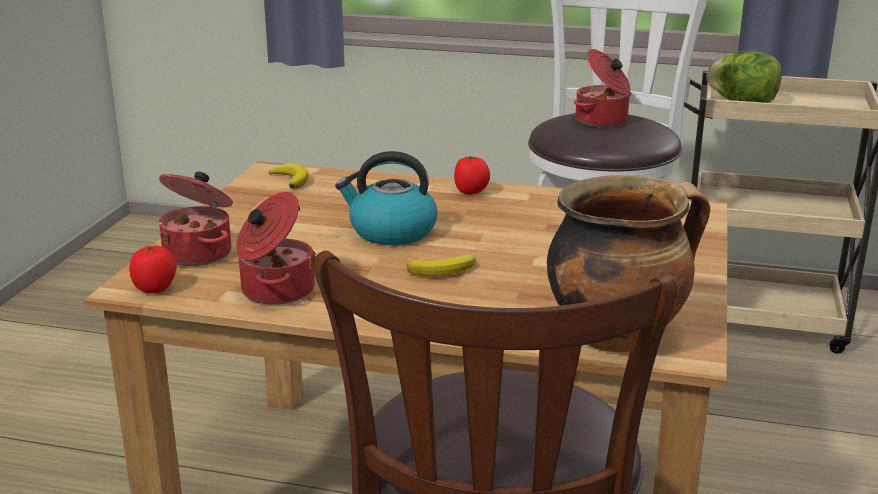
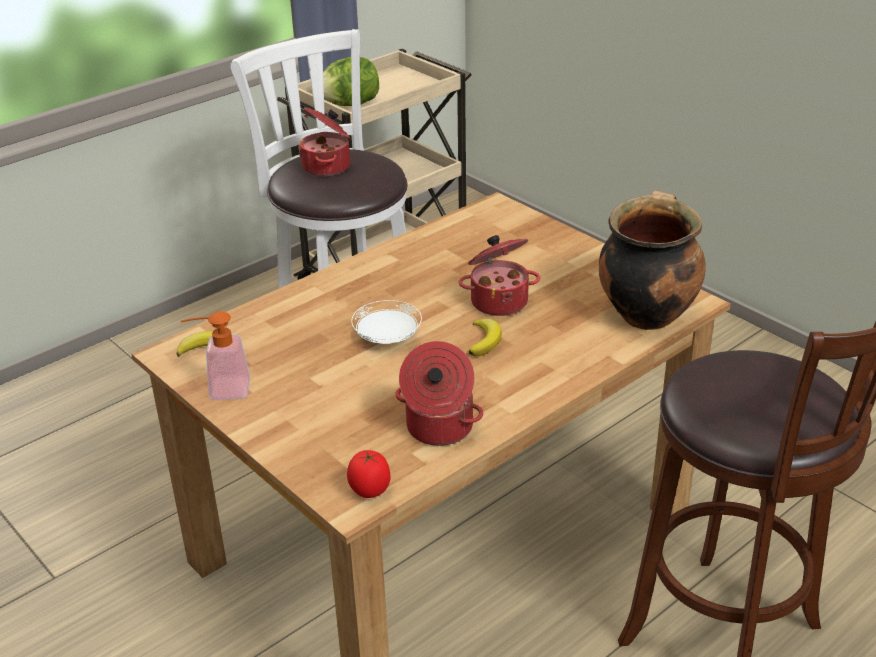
camera: 55 degrees left, 10 degrees up
(199, 253) = (319, 446): cooking pot -> cooking pot (499, 301)
(241, 199) = (221, 389): none -> soap dispenser
(391, 232) = (388, 338): kettle -> white plate
(471, 192) = (354, 276): tomato -> none

